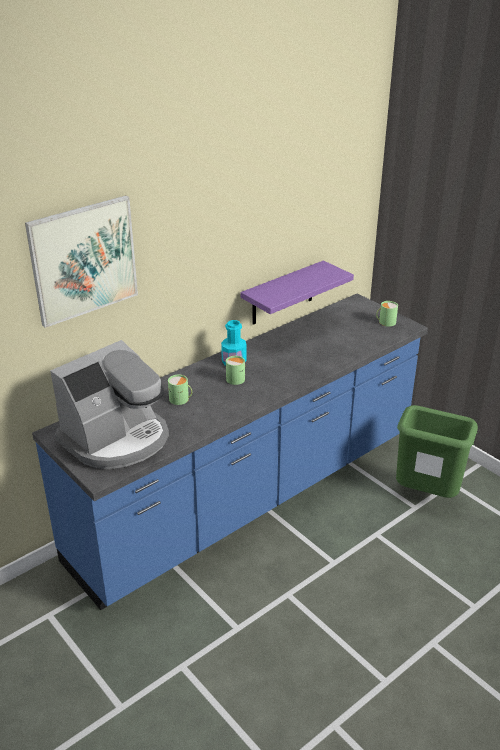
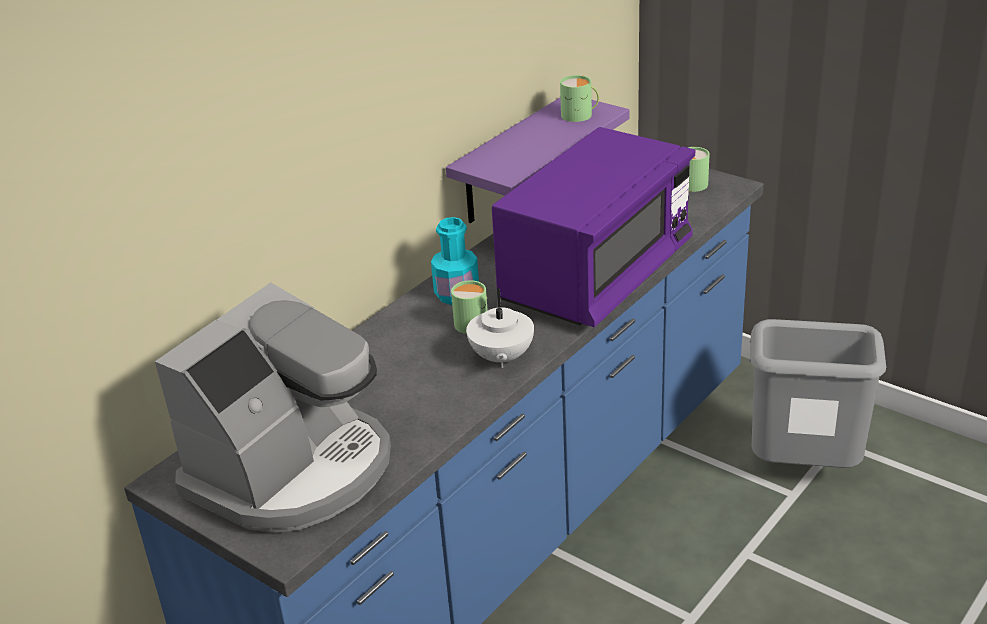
camera: 10 degrees left, 0 degrees up
(83, 260) = (181, 140): picture -> none
(181, 399) = (386, 376): green mug -> green mug (580, 115)
(244, 400) = (501, 358): none -> white teapot
(313, 364) = (597, 275): none -> purple microwave
(426, 495) = (804, 470): green trash can -> grey trash can

